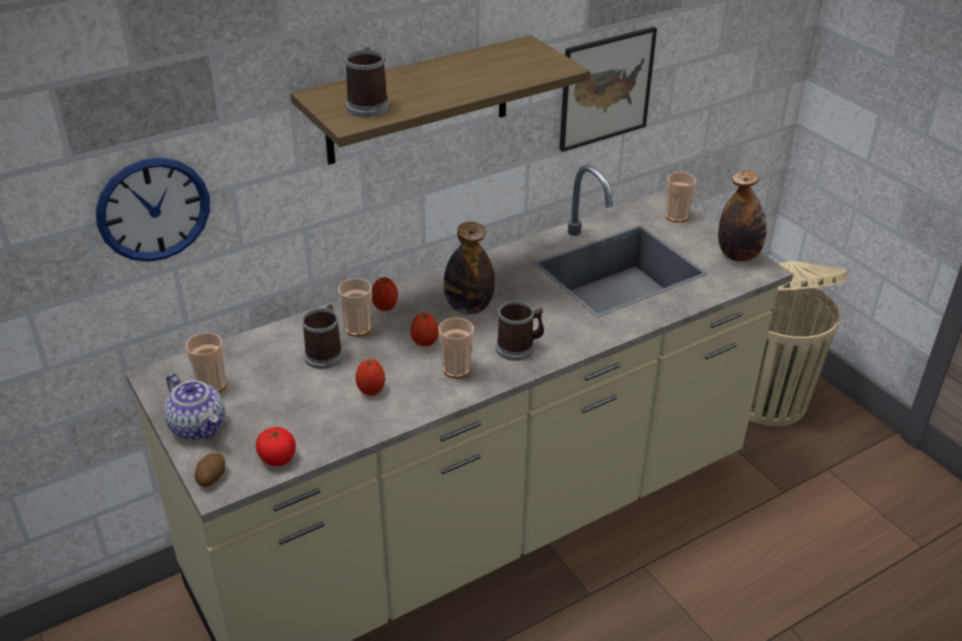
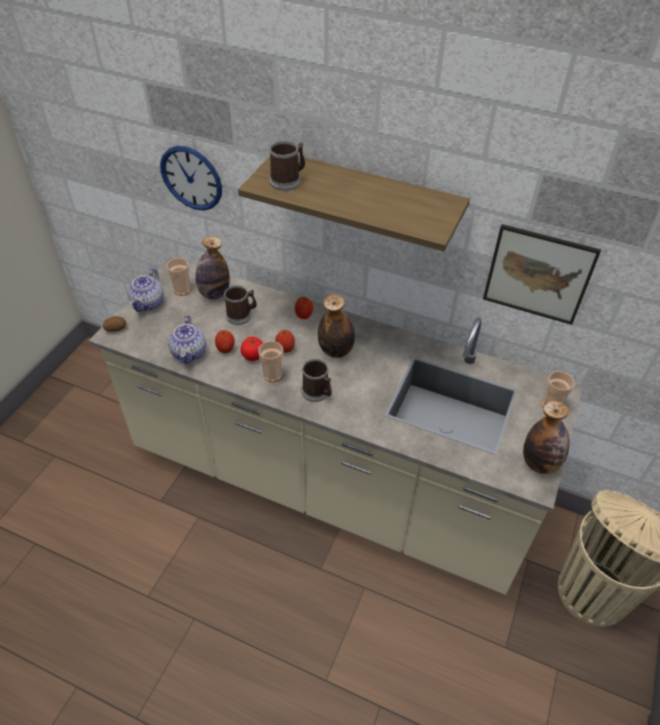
camera: 55 degrees right, 10 degrees up
(256, 360) = (214, 294): none -> bottle
(277, 458) = (145, 343): tomato -> tomato (253, 355)
(342, 423) = (189, 353): none -> teapot
(358, 328) = (274, 316): cup -> none

